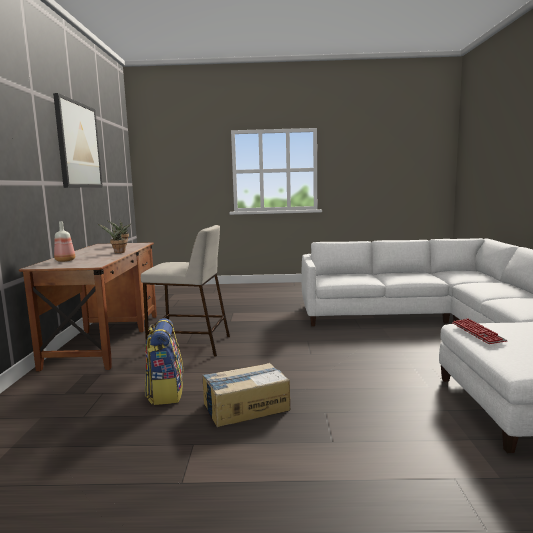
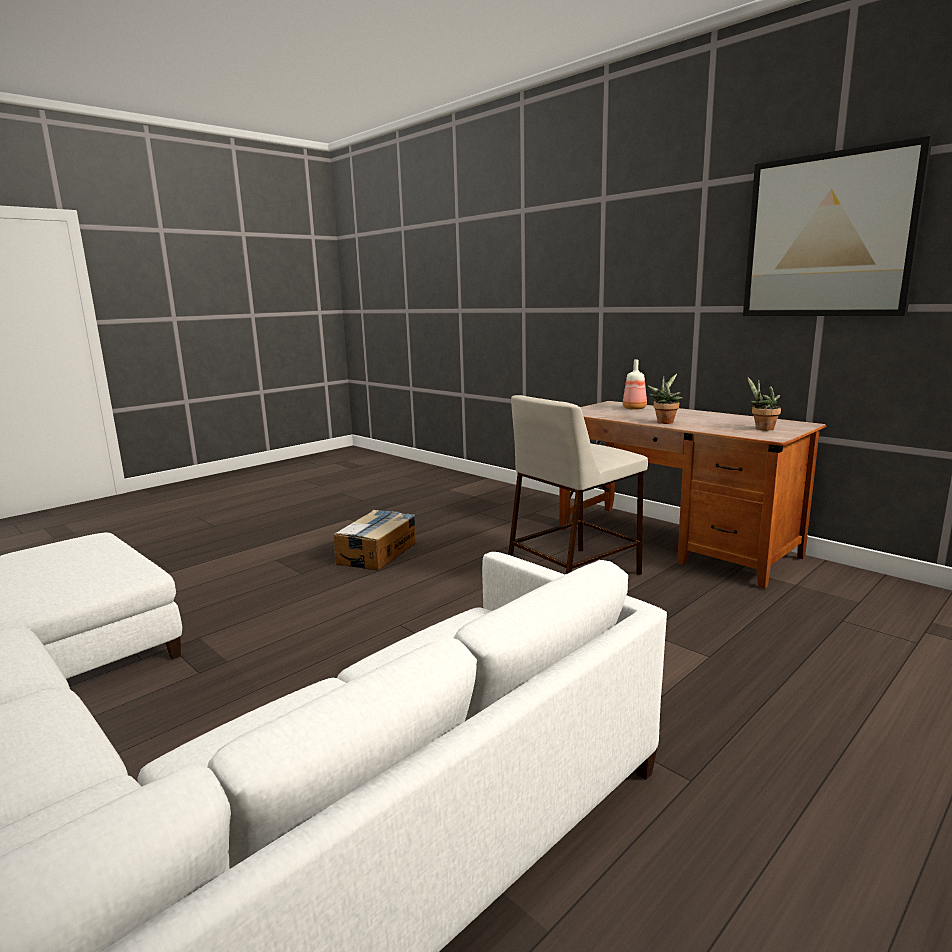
camera: 135 degrees right, 5 degrees up
(165, 393) = (463, 537): backpack -> none
(477, 332) = (122, 560): keyboard -> none

